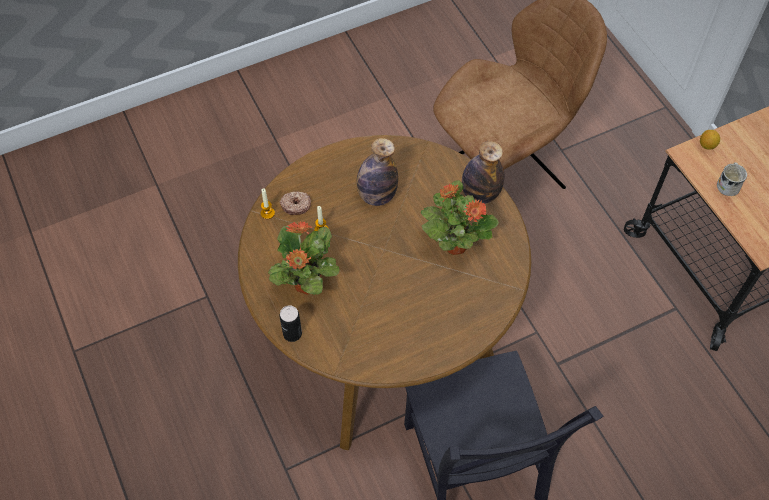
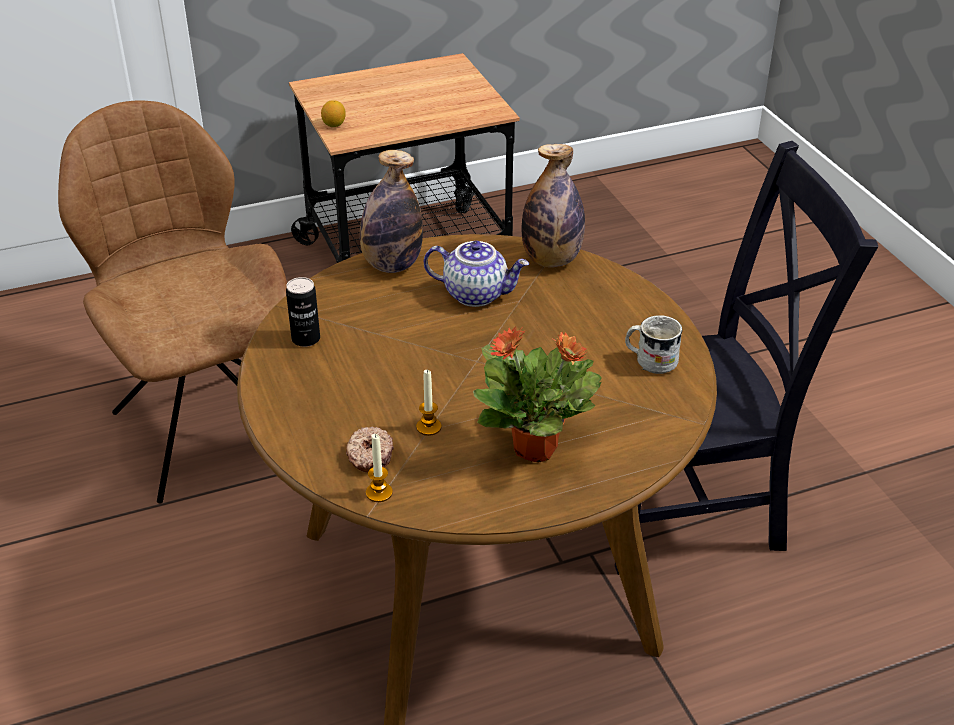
camera: 85 degrees left, 20 degrees down
(292, 333) = (631, 467): can -> can (306, 339)
(376, 195) = (371, 363): bottle -> bottle (551, 260)
(455, 244) = (476, 294): potted plant -> teapot
(728, 184) = (397, 120): white mug -> white mug (650, 361)

